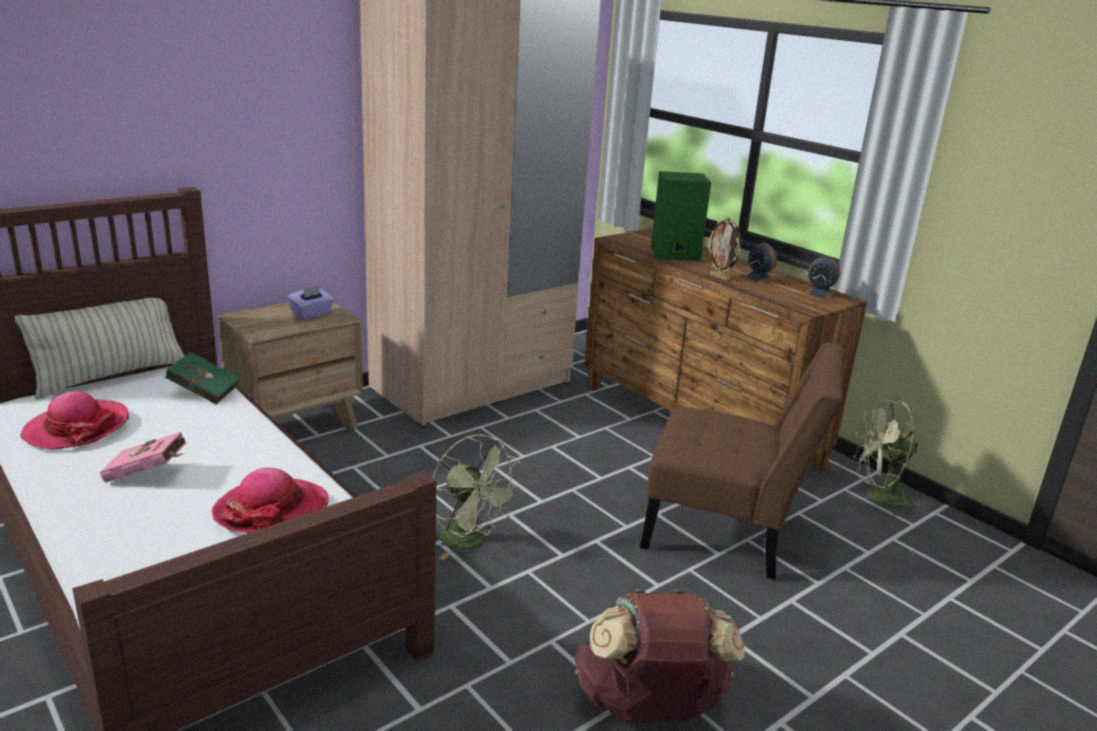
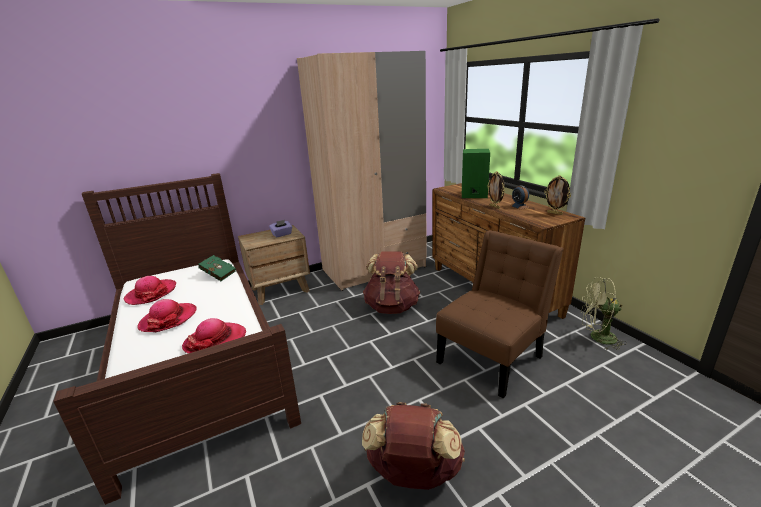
camera: 15 degrees right, 0 degrees up
(111, 376) = (183, 267): pillow -> none
(149, 475) = (168, 319): pink book -> hat
(470, 542) = (344, 356): green fan -> none
(529, 454) = (392, 306): none -> brown backpack
(726, 532) = (493, 357): brown chair -> brown chair turned 75 degrees counterclockwise
(819, 293) = (555, 213): alarm clock -> picture frame

